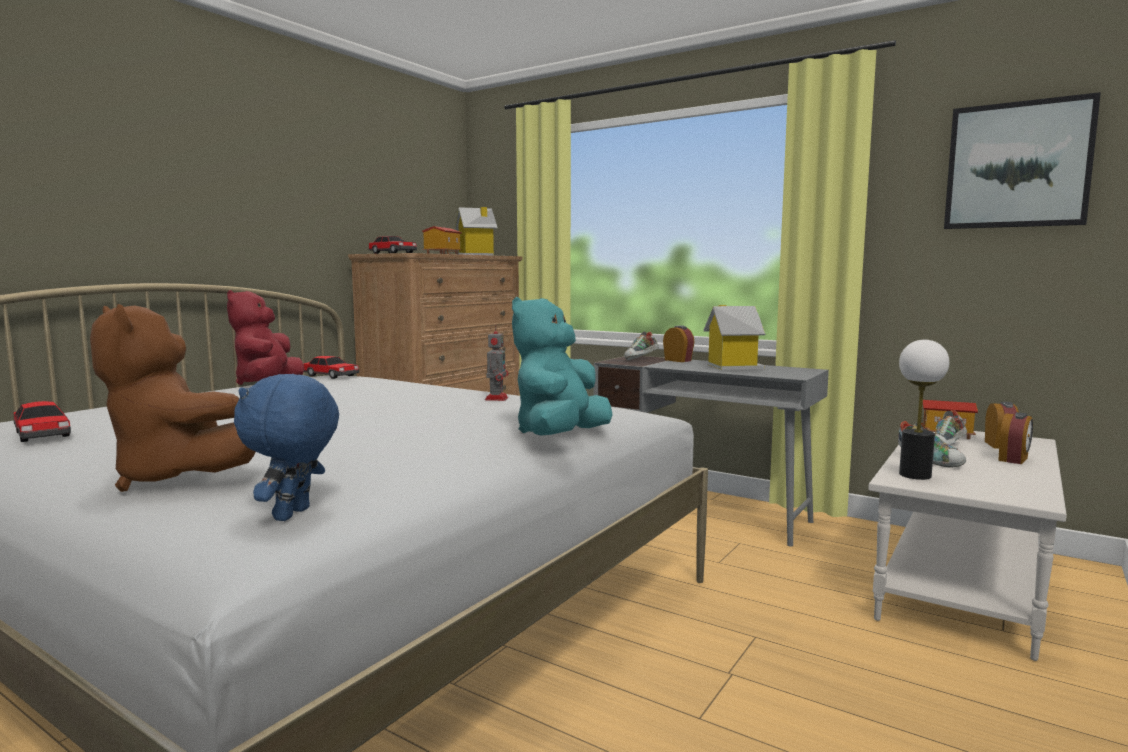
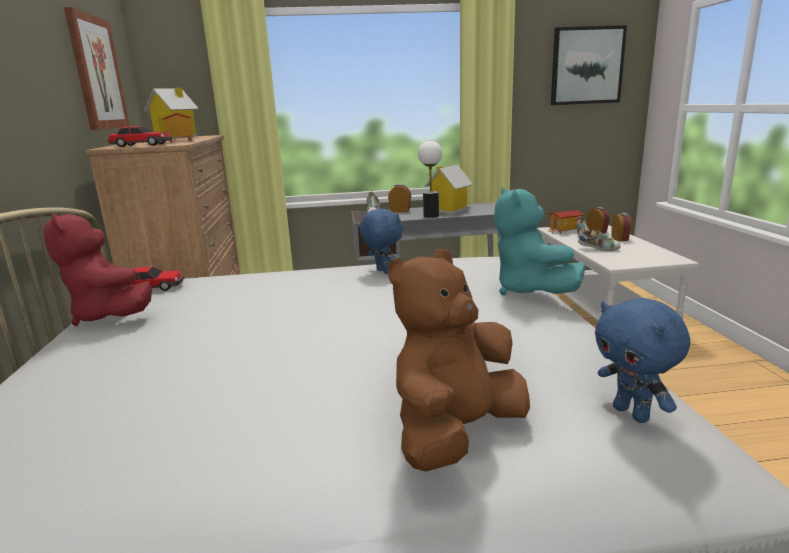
camera: 40 degrees left, 10 degrees up
(43, 434) = (95, 470): toy car -> none
(178, 478) = (456, 433): brown plush toy -> brown plush toy turned 135 degrees clockwise
(398, 192) = (97, 73): none -> picture
(497, 398) = (382, 272): toy robot -> blue plush toy
(915, 475) = (614, 259): table lamp -> table lamp (431, 216)

